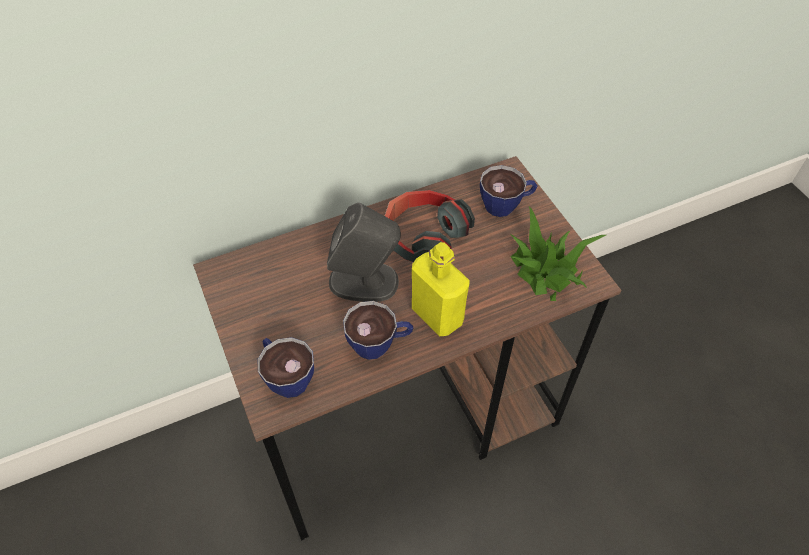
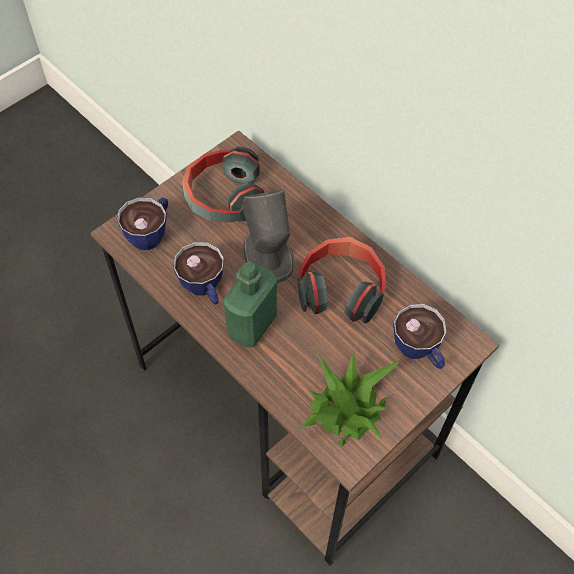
camera: 70 degrees right, 5 degrees up
(274, 299) = (223, 197): none -> headphones
(437, 315) = (252, 325): yellow bottle -> green bottle

